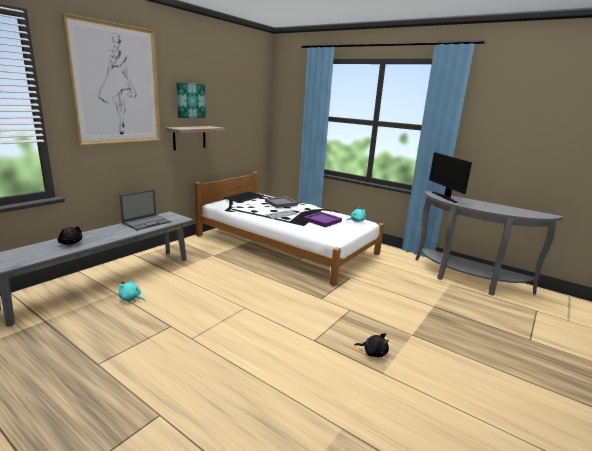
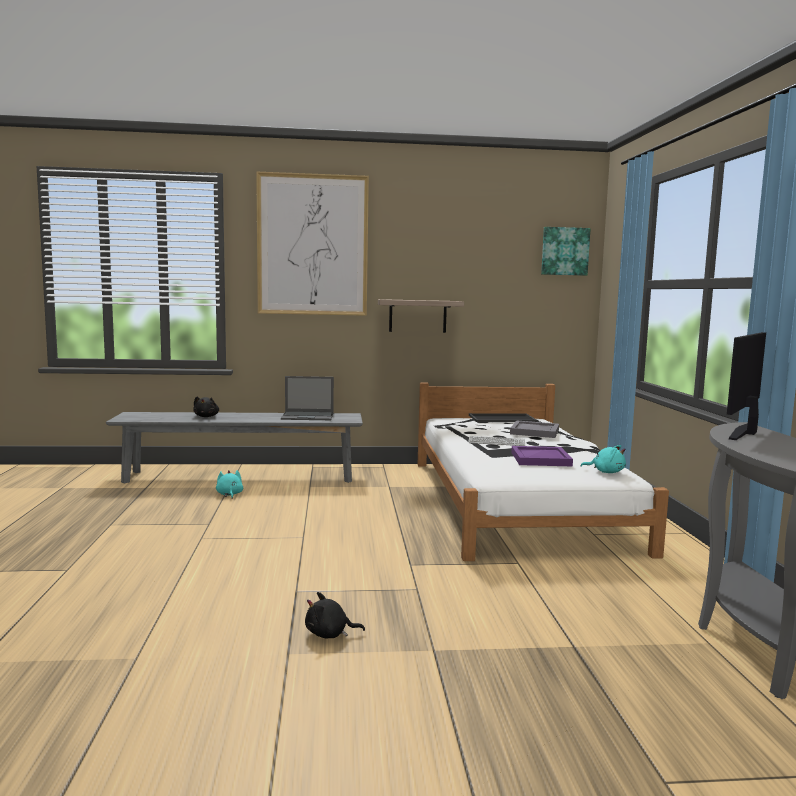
camera: 50 degrees right, 10 degrees down
(190, 100) = (423, 263): picture -> picture (564, 251)
(373, 352) = (329, 634): black plush toy -> black plush toy turned 105 degrees clockwise

